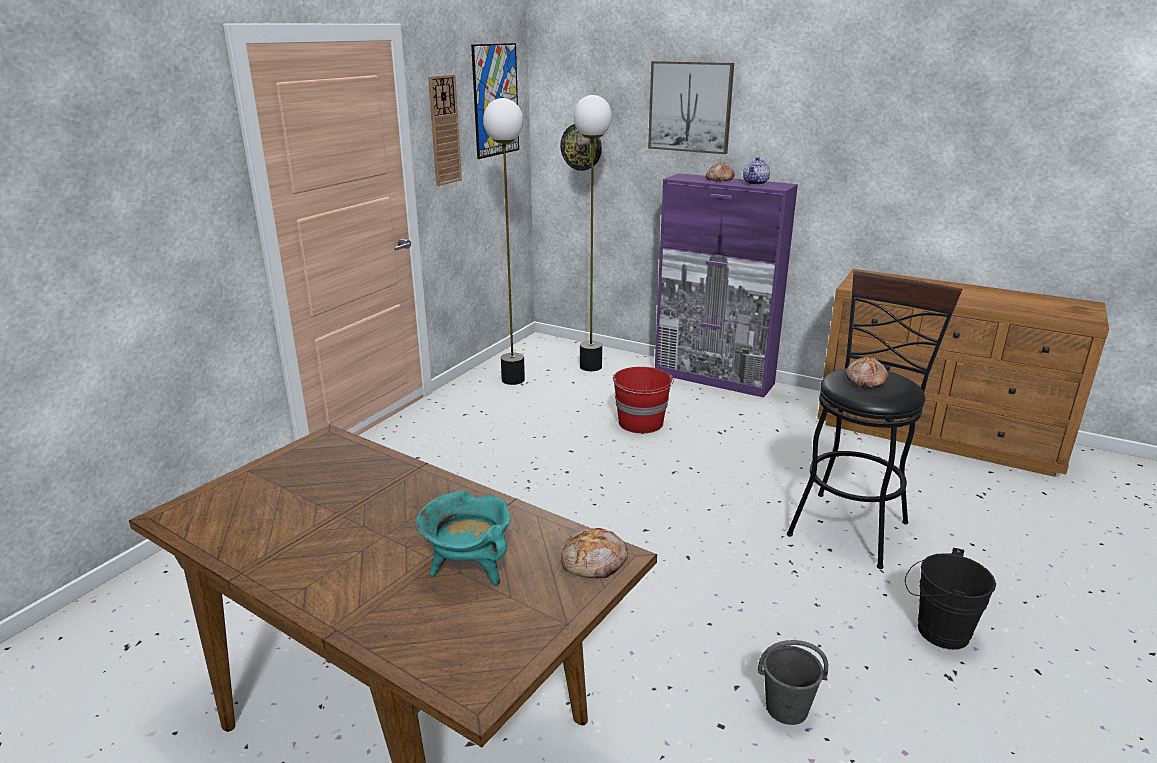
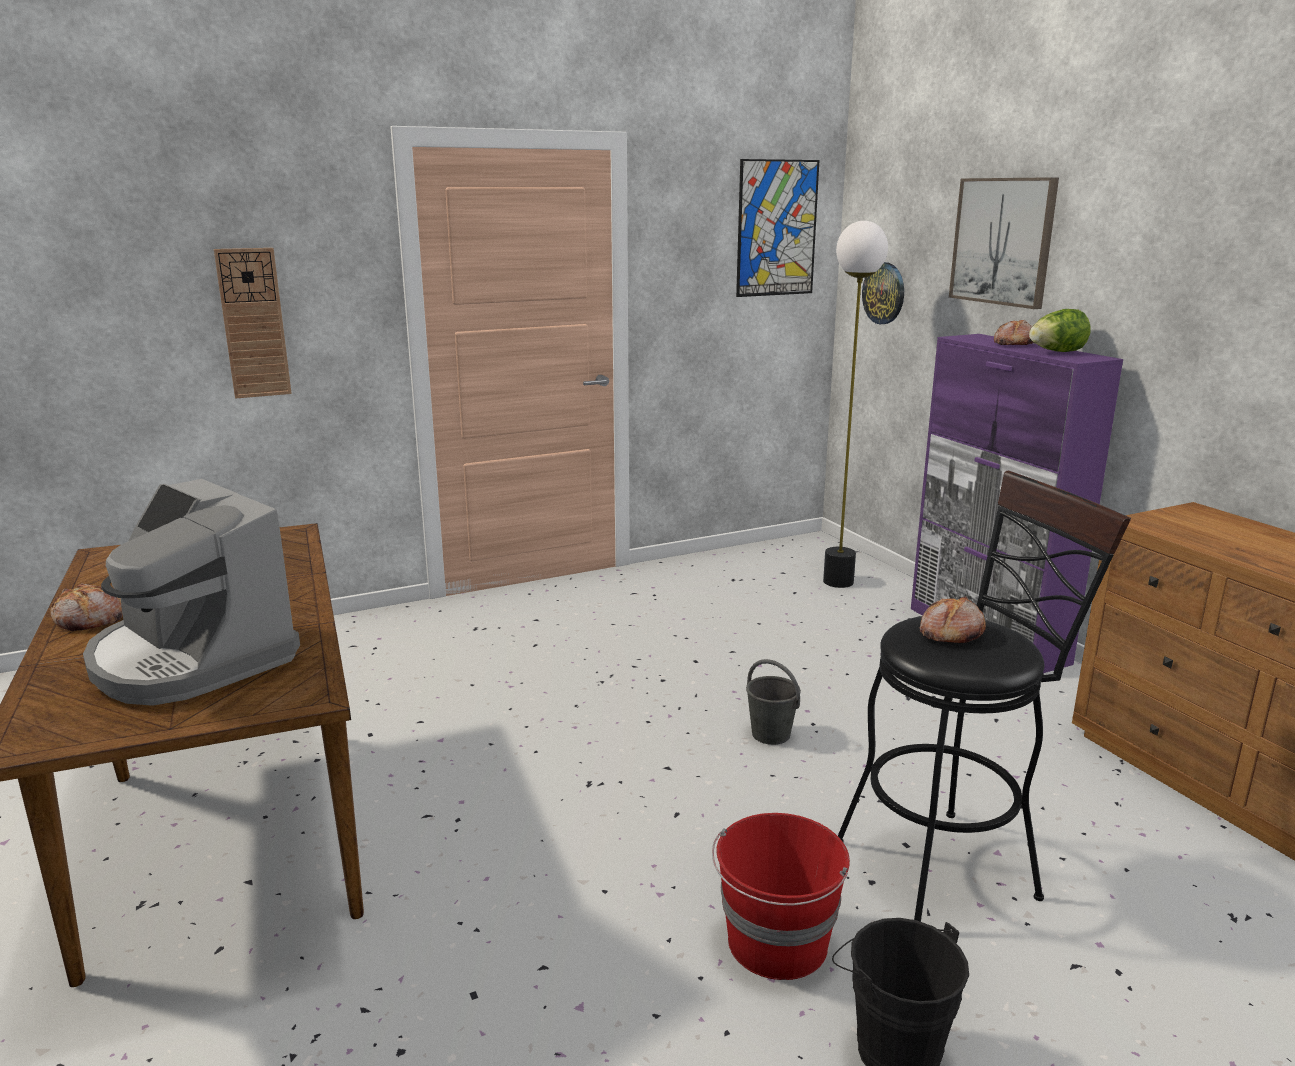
camera: 35 degrees right, 5 degrees down
(444, 130) = (684, 257): wall clock -> wall clock (253, 323)
(468, 569) = (191, 659): turquoise cooking pot -> coffee machine
(513, 379) = (729, 573): floor lamp -> none
(595, 562) = (286, 693): bread -> bread (90, 620)
(641, 423) = (817, 657): red bucket -> red bucket (777, 944)
(755, 183) = (1056, 352): teapot -> lettuce
(787, 708) = (567, 1020): grey bucket -> grey bucket (771, 734)

